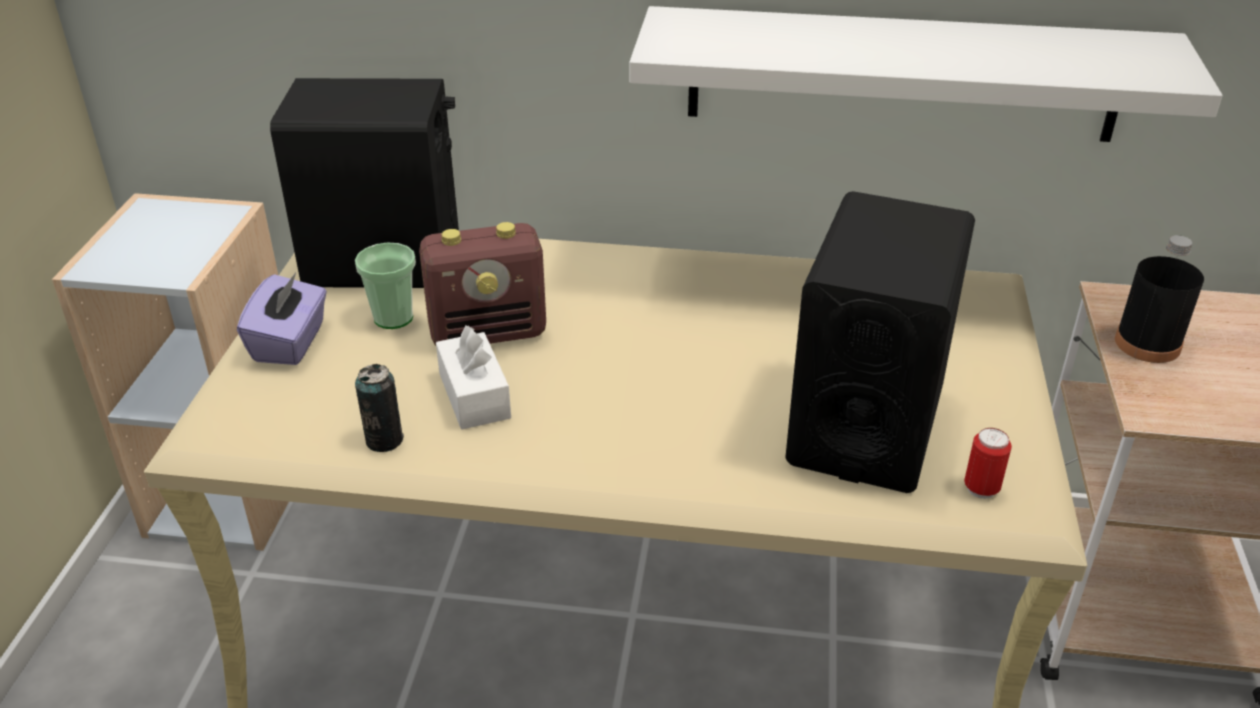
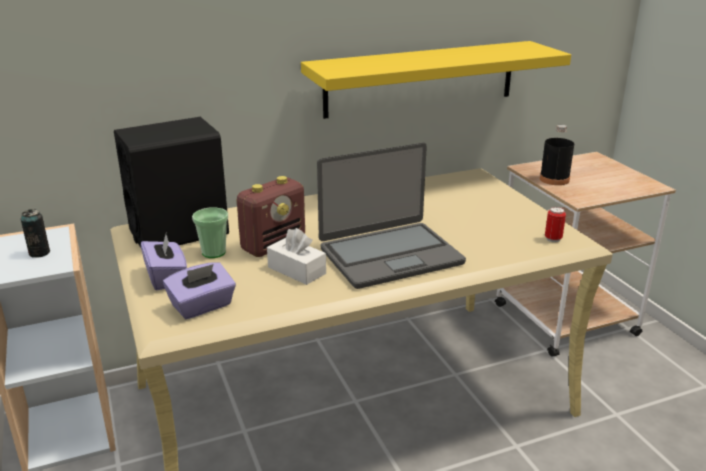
camera: 30 degrees left, 10 degrees down
(286, 414) = (202, 306): none -> purple tissue box
(384, 440) = (271, 300): can -> can (39, 253)
(645, 418) = (390, 255): none -> laptop
(865, 424) = (485, 231): black speaker -> none
(902, 74) = (421, 79): white shelf -> yellow shelf

